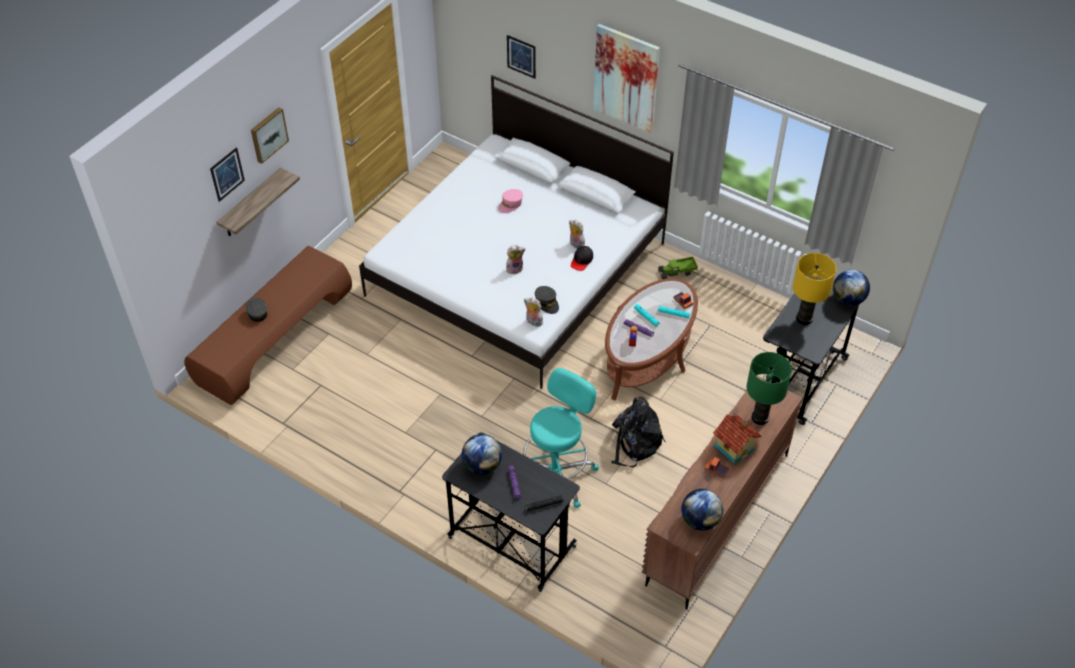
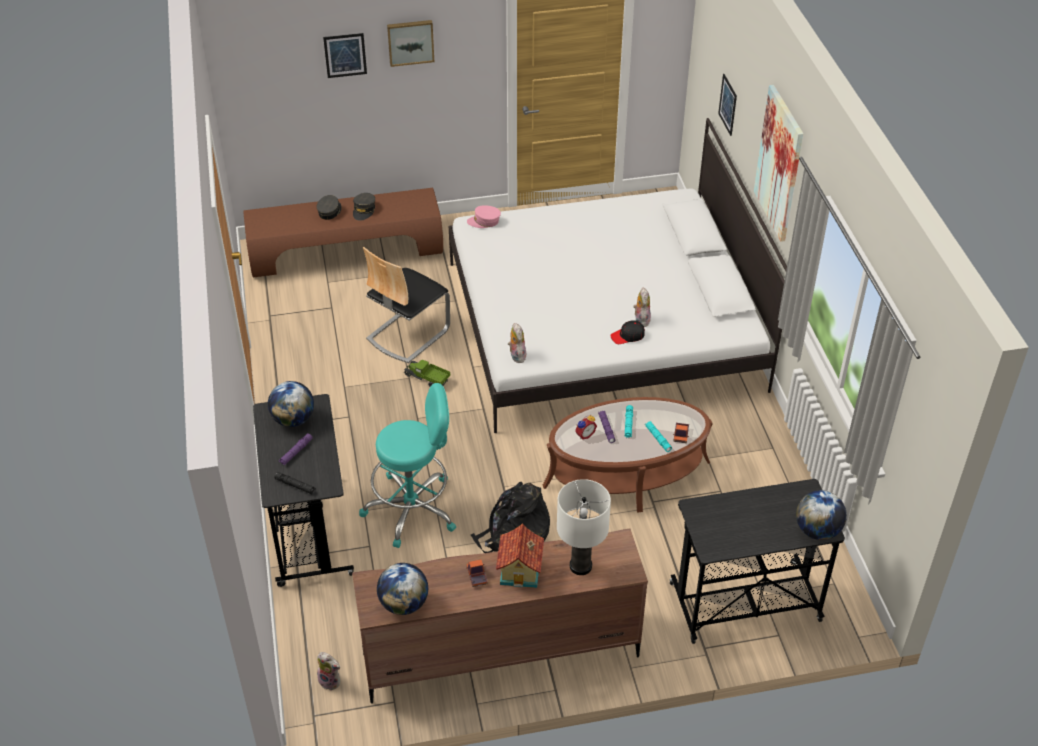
camera: 45 degrees right, 5 degrees down
(251, 204) = (371, 104): shelf -> none
(399, 365) = (407, 334): none -> chair
(510, 204) = (627, 252): pink cap -> pink cap (484, 221)
(514, 268) = (560, 304): plush toy -> plush toy (331, 681)
(547, 303) = (549, 349): grey cap -> grey cap (364, 210)
(677, 272) = (750, 425): toy truck -> toy truck (427, 378)
(760, 418) = (580, 566): green table lamp -> white table lamp
(804, 318) = (746, 514): yellow table lamp -> none

